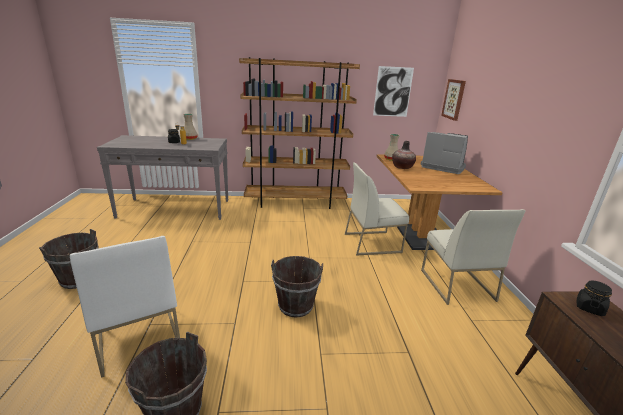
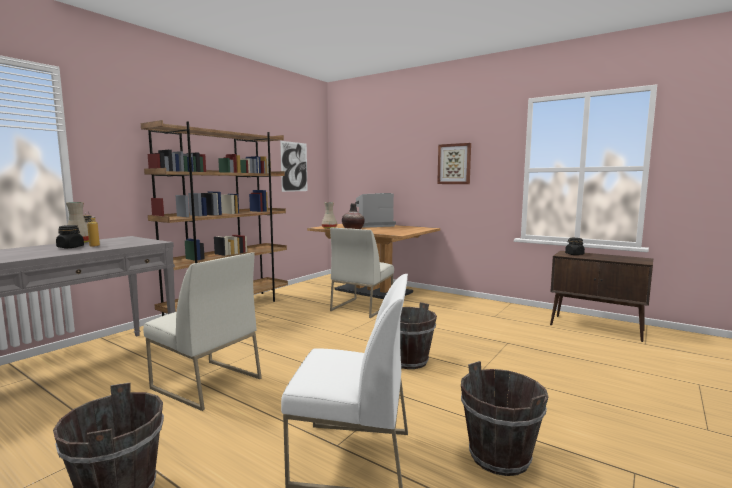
camera: 50 degrees left, 15 degrees down
(454, 99) = (349, 170): picture -> picture (454, 164)
(456, 284) = (453, 306): white chair -> white chair (205, 383)

